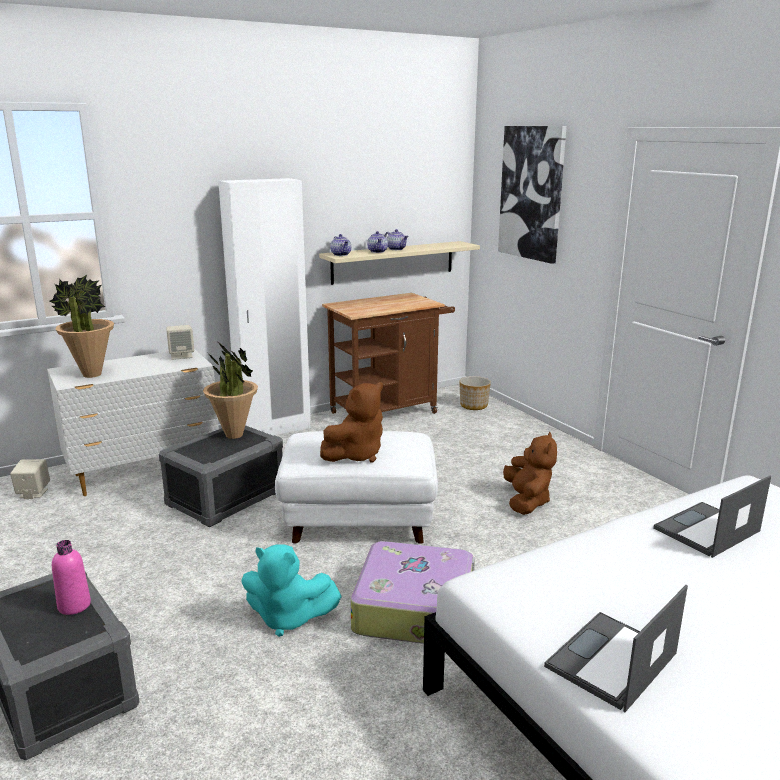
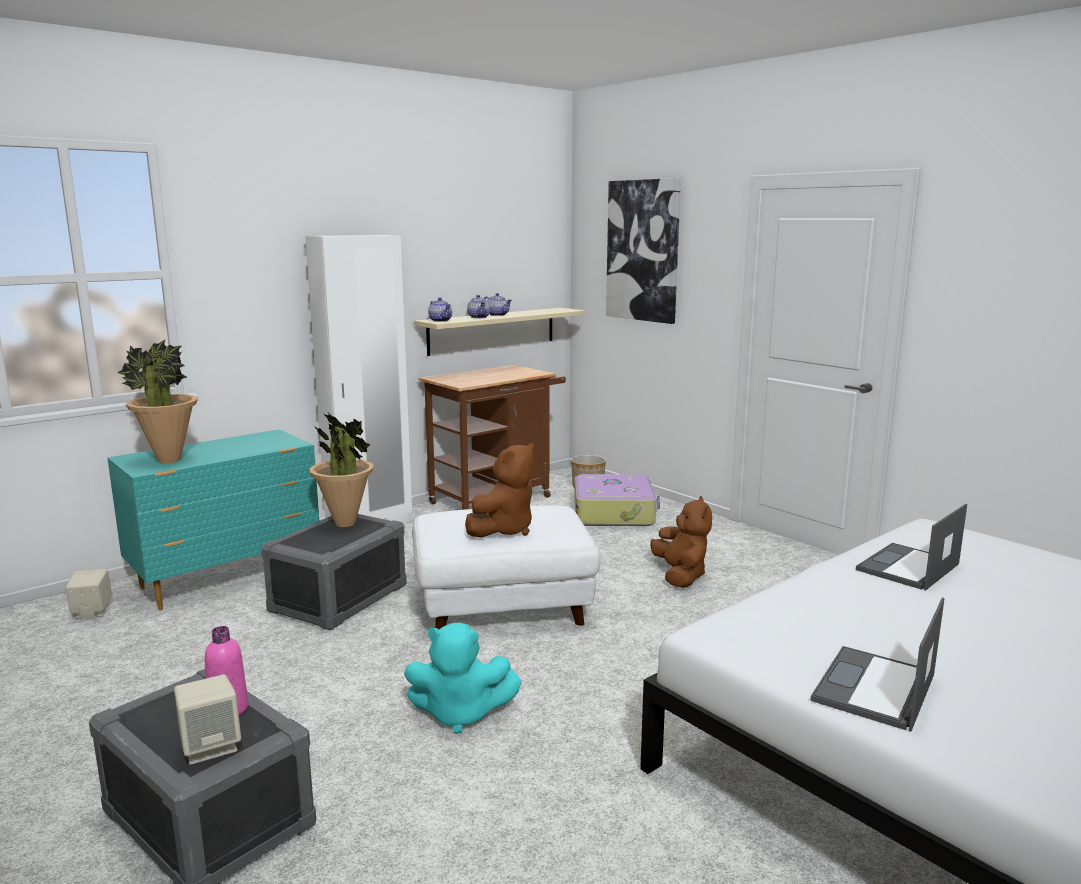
camera: 10 degrees left, 5 degrees down
(145, 472) = (228, 579): white dresser -> turquoise dresser
(181, 356) = (270, 437): beige speaker -> beige speaker (211, 747)
(416, 608) = (601, 689): suitcase -> suitcase (614, 513)

